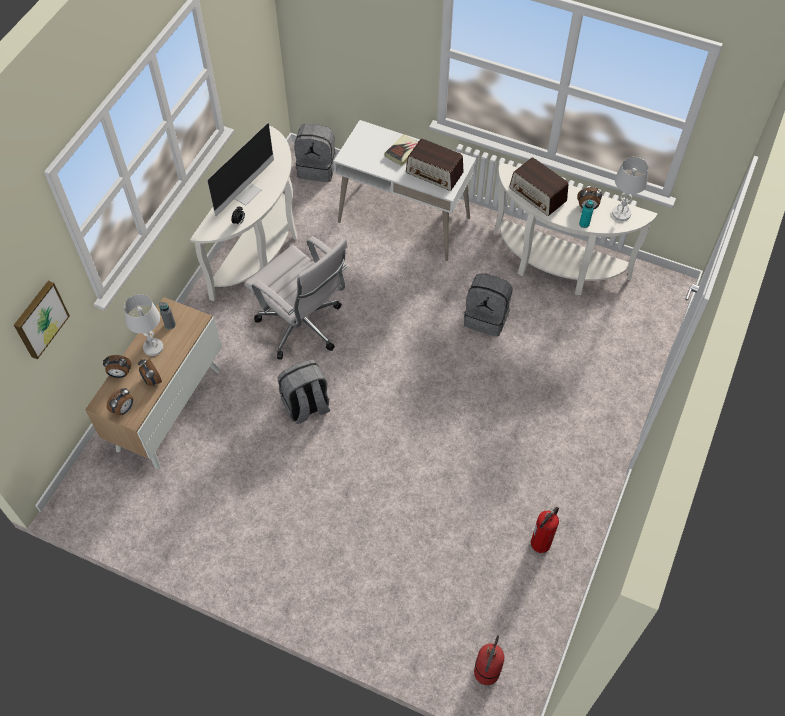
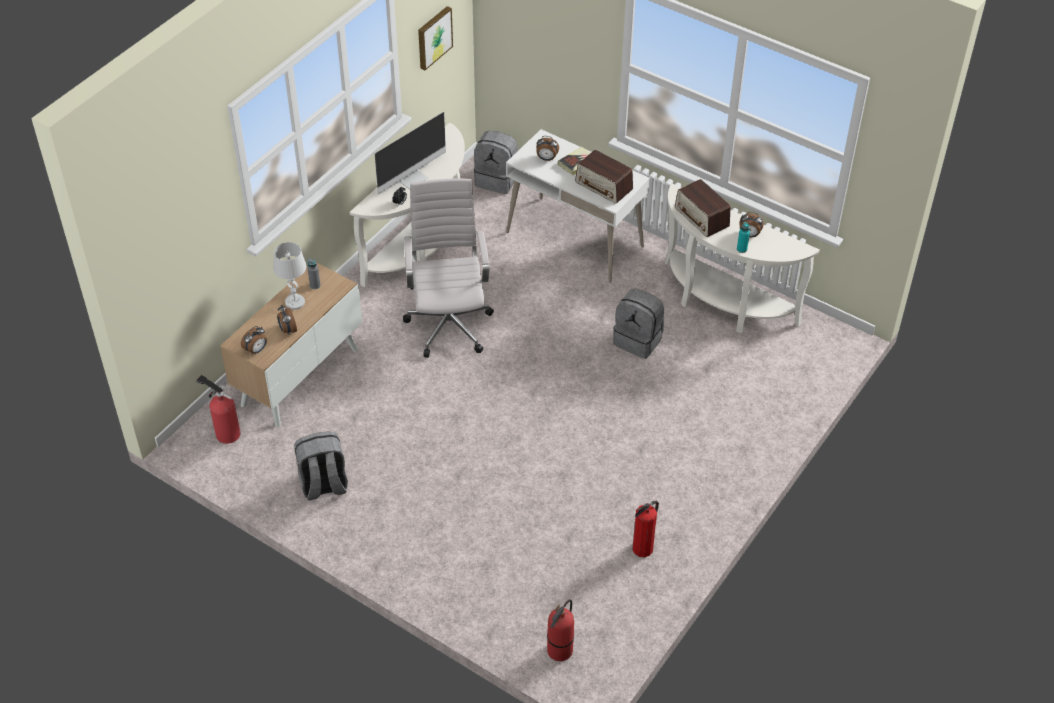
camera: 10 degrees right, 10 degrees down
(39, 319) = (197, 242): picture -> picture (433, 37)
(106, 484) = (226, 432): none -> fire extinguisher
(120, 374) = (259, 320): alarm clock -> alarm clock (546, 159)
(303, 327) = (449, 323): white office chair -> white office chair turned 150 degrees counterclockwise
(306, 406) = (435, 394): grey backpack -> grey backpack (323, 485)
(621, 213) = (782, 245): white table lamp -> none

